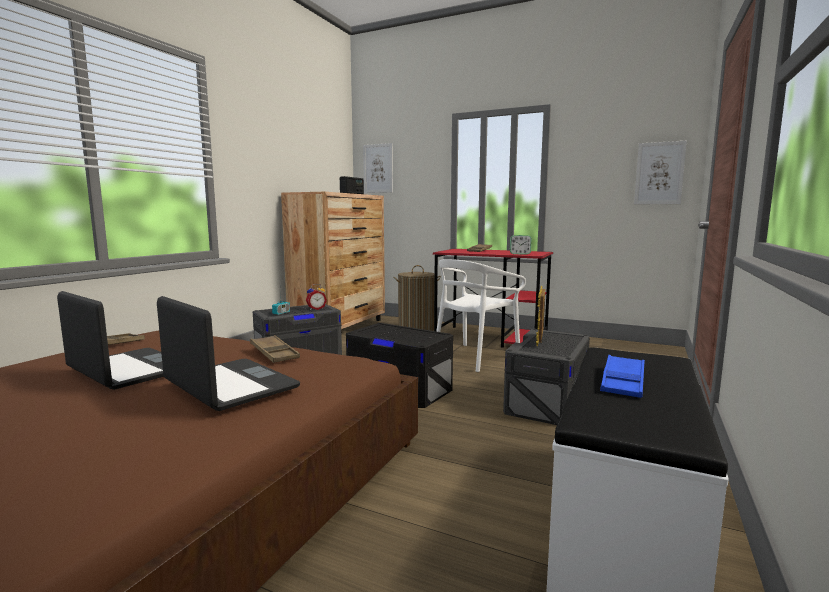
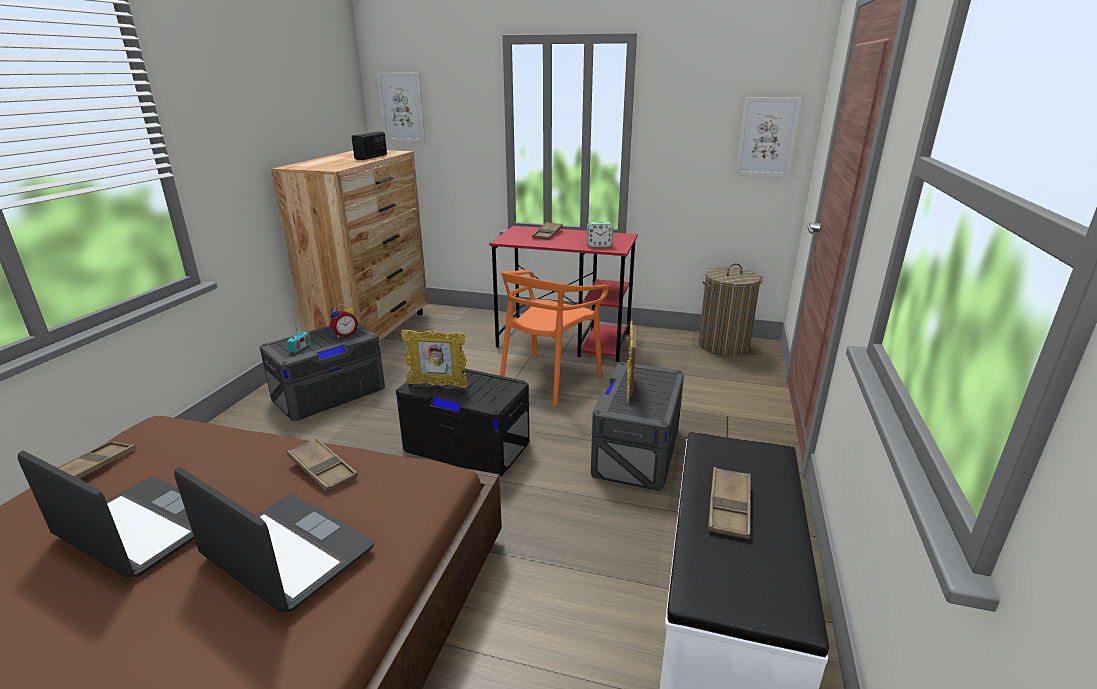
camera: 10 degrees left, 15 degrees up
(379, 332) = (437, 385): none -> picture frame
(417, 328) = (471, 327): laundry basket -> laundry basket (723, 345)
(474, 358) = (548, 379): white chair -> orange chair
(623, 382) = (729, 507): blue tray -> brown tray

